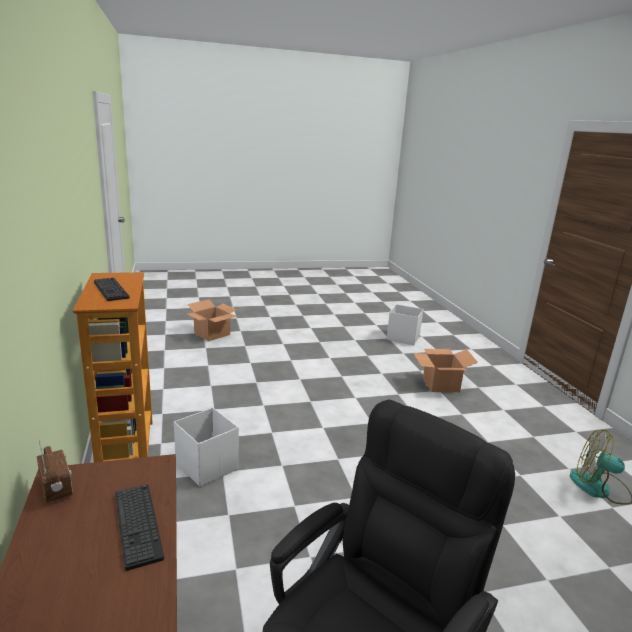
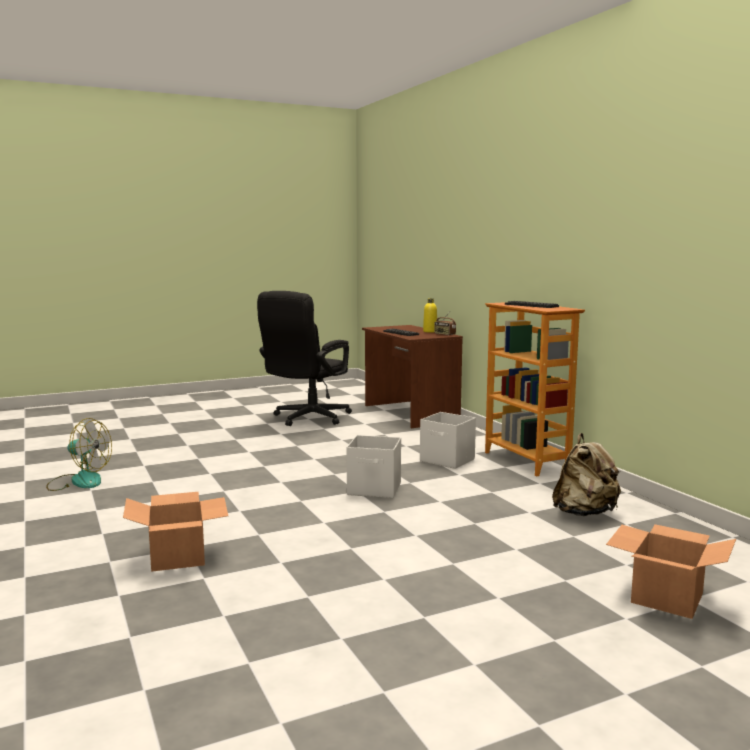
camera: 170 degrees right, 10 degrees down
(46, 534) = (430, 331): none -> yellow bottle
(175, 379) = (584, 513): none -> beige backpack
(402, 337) = (206, 671): white storage box -> white storage box (375, 489)

